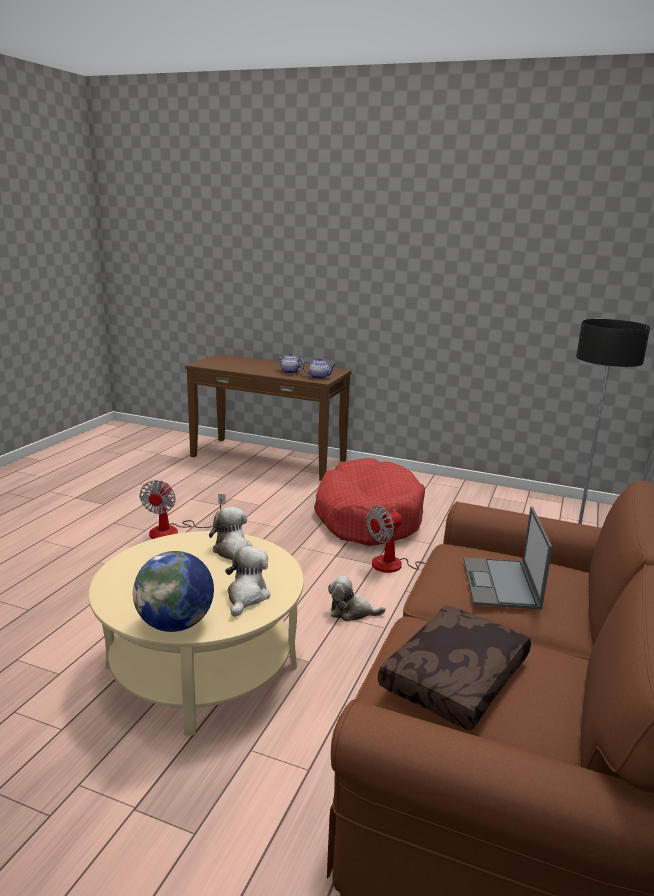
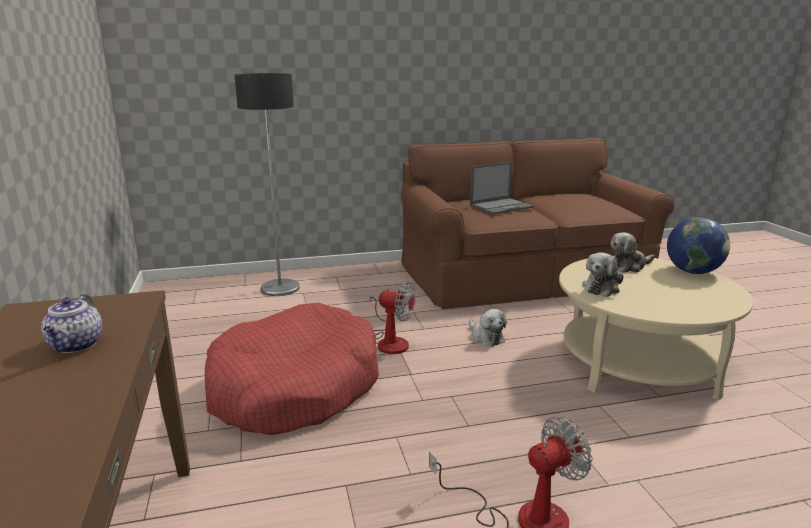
camera: 125 degrees left, 0 degrees up
(319, 377) = (113, 307): teapot -> none
(456, 679) = (590, 204): brown pillow -> none

